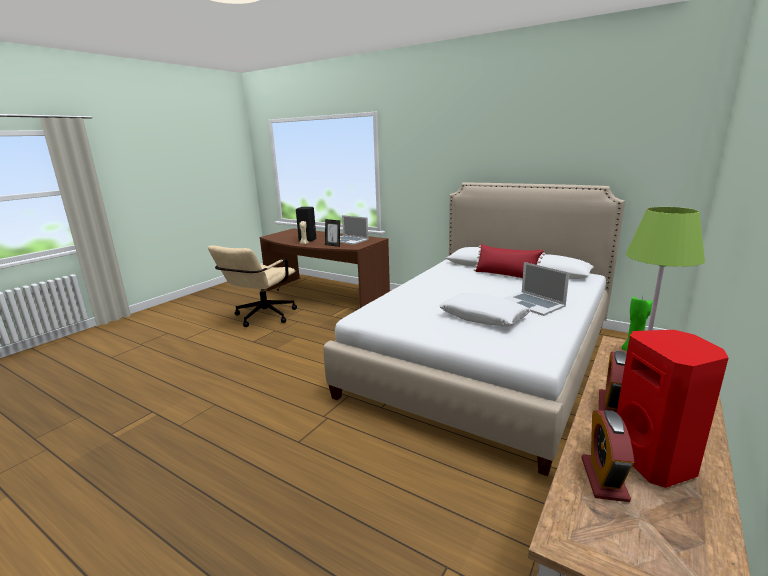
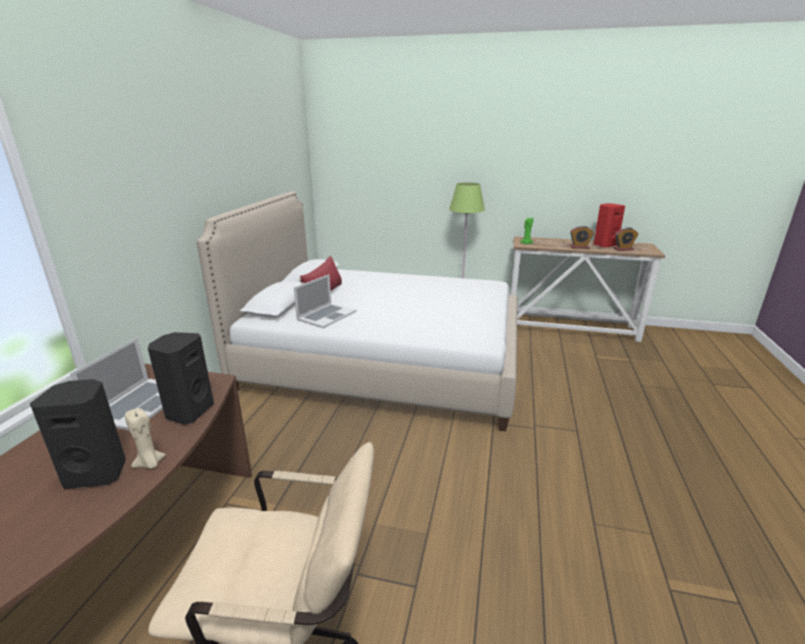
camera: 110 degrees left, 5 degrees up
(333, 245) = (188, 411): picture frame -> black speaker
(483, 317) = (443, 297): white pillow -> none
(532, 303) = (401, 284): laptop -> laptop (326, 315)

